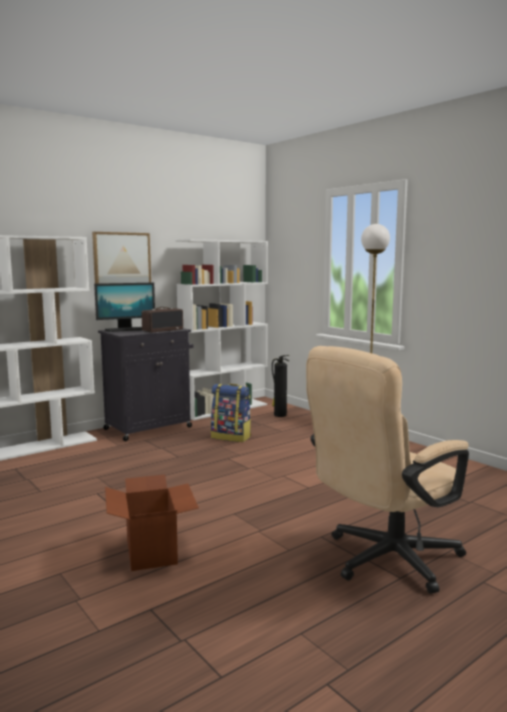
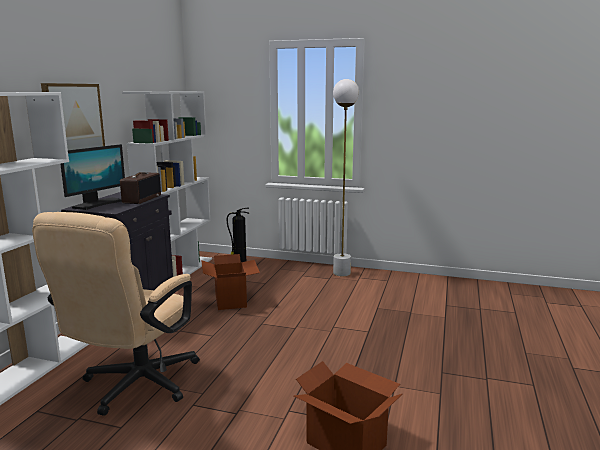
camera: 35 degrees left, 5 degrees up
(231, 437) = (231, 300): backpack -> cardboard box
(383, 561) = (506, 376): beige office chair -> beige office chair (134, 387)

